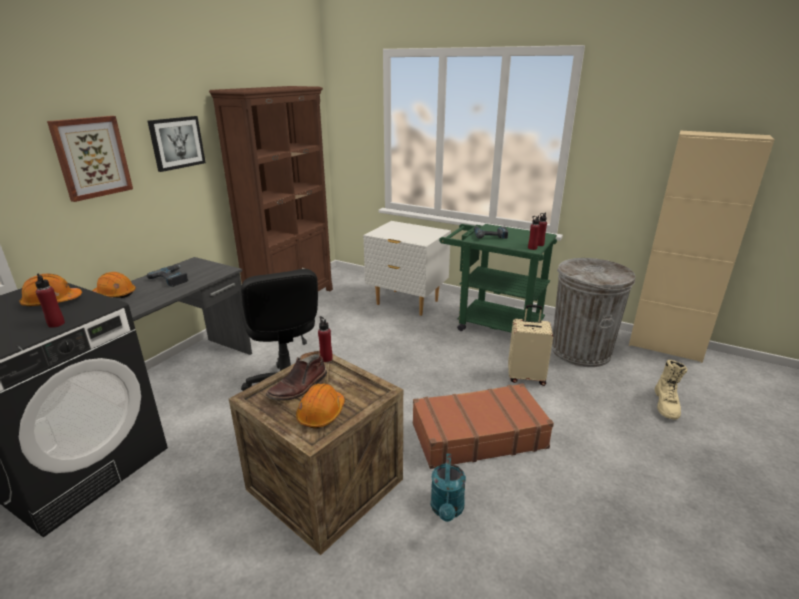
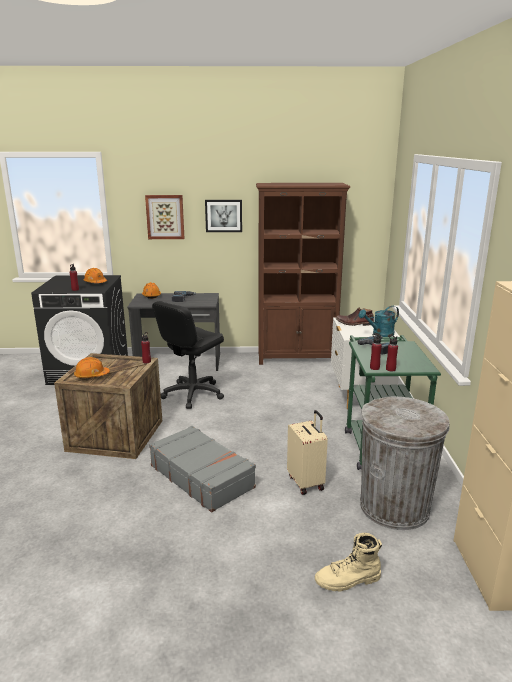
camera: 60 degrees right, 5 degrees down
(299, 387) = (112, 364): brown boot -> brown boot (354, 323)
(447, 510) = (118, 482): turquoise watering can -> turquoise watering can (379, 334)
(477, 435) = (202, 476): brown suitcase -> grey suitcase

